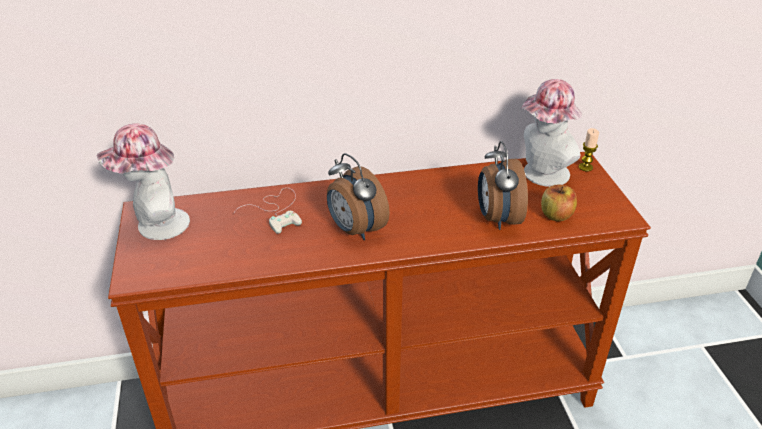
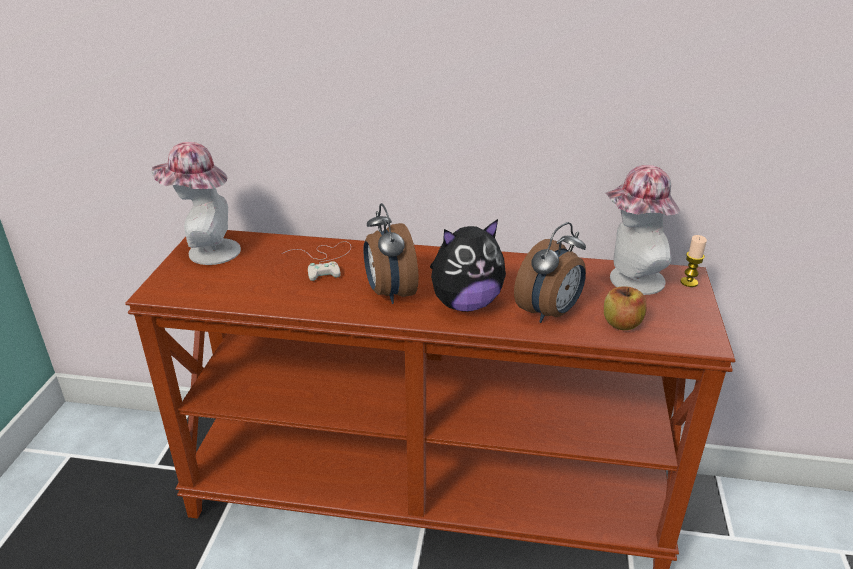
camera: 20 degrees right, 5 degrees down
(425, 226) = (465, 304): none -> plush toy
(497, 218) = (549, 313): alarm clock -> alarm clock turned 150 degrees counterclockwise

